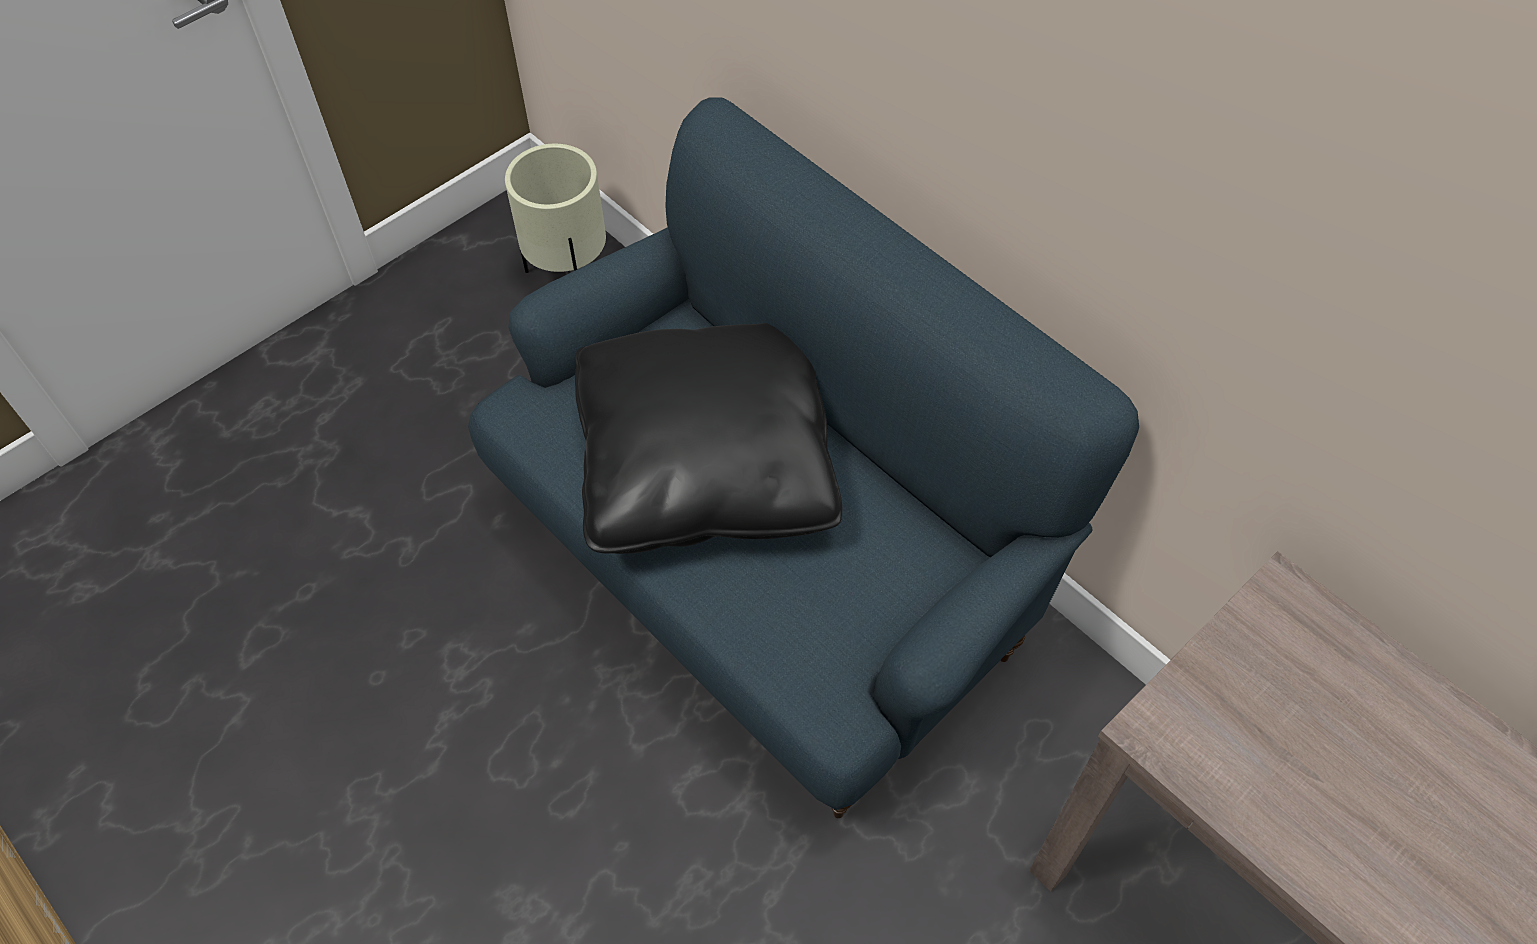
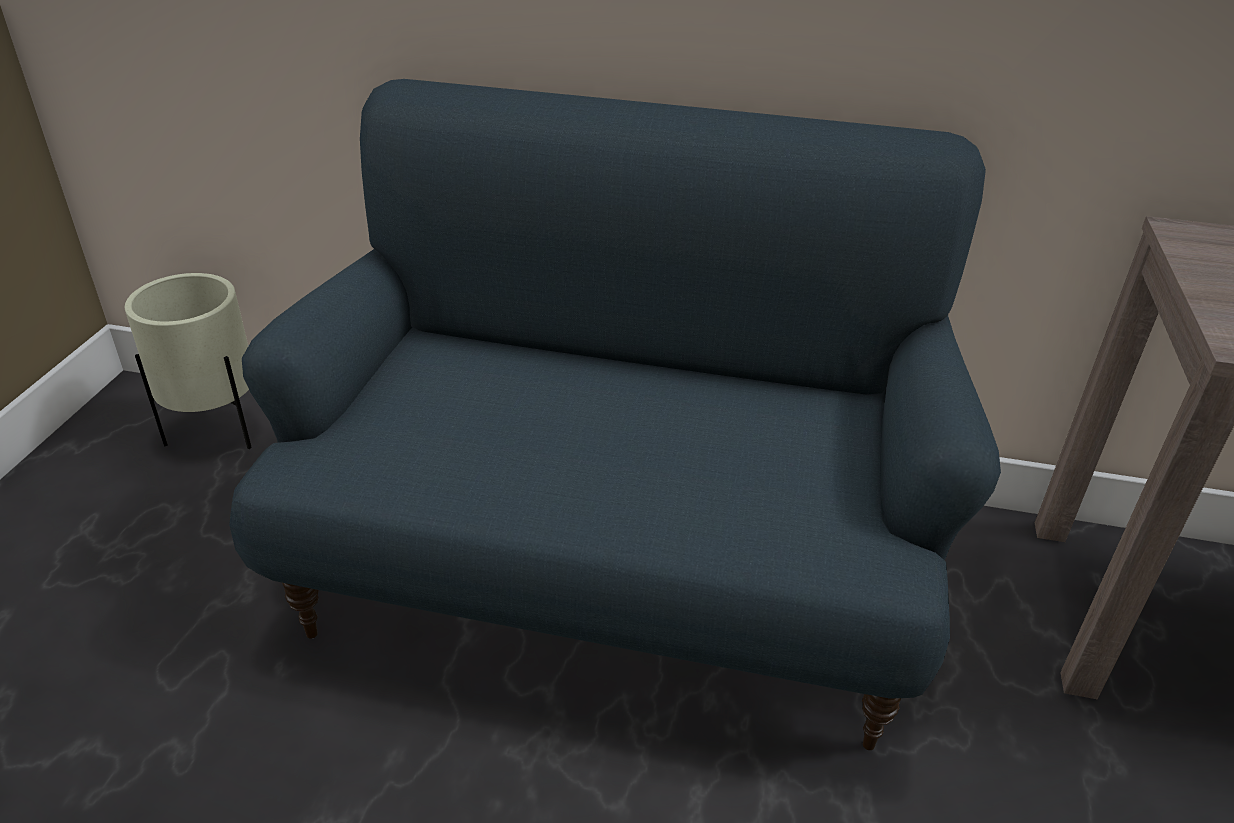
camera: 35 degrees left, 20 degrees down
(705, 463) = (549, 428): black pillow -> none

